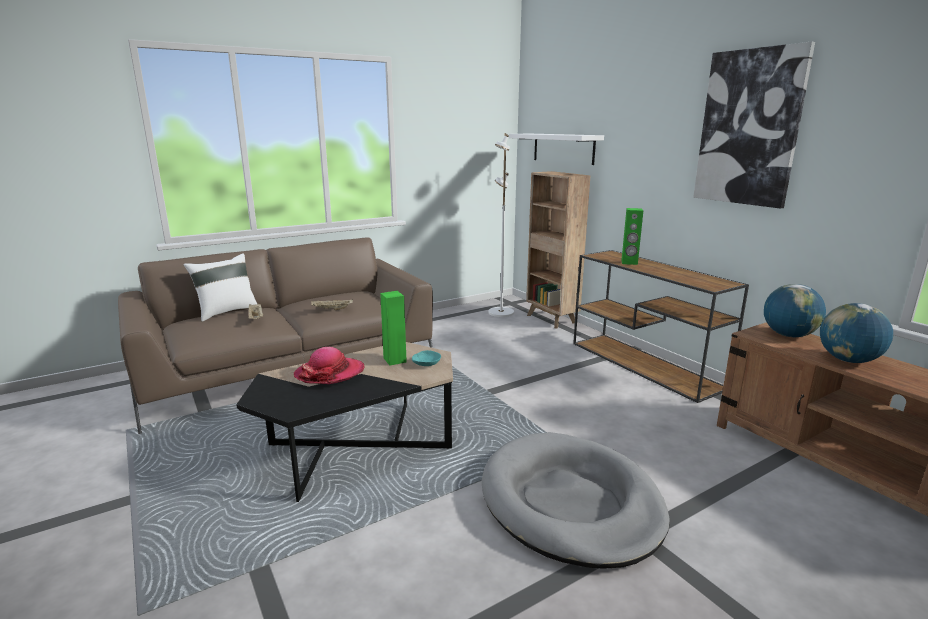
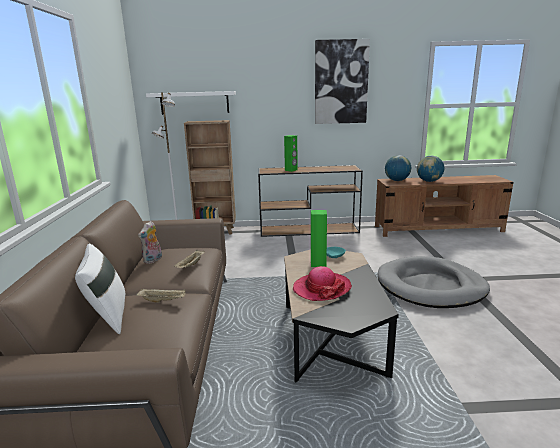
camera: 60 degrees left, 0 degrees up
(335, 296) = (153, 260): none -> plush toy

